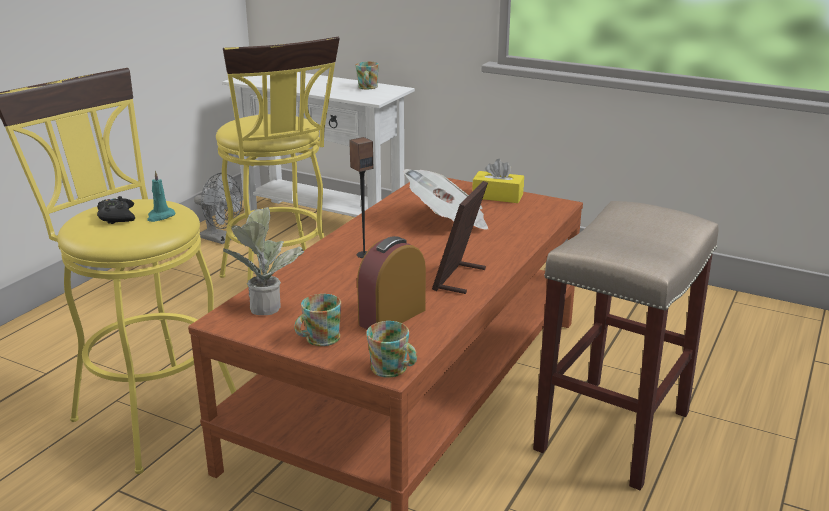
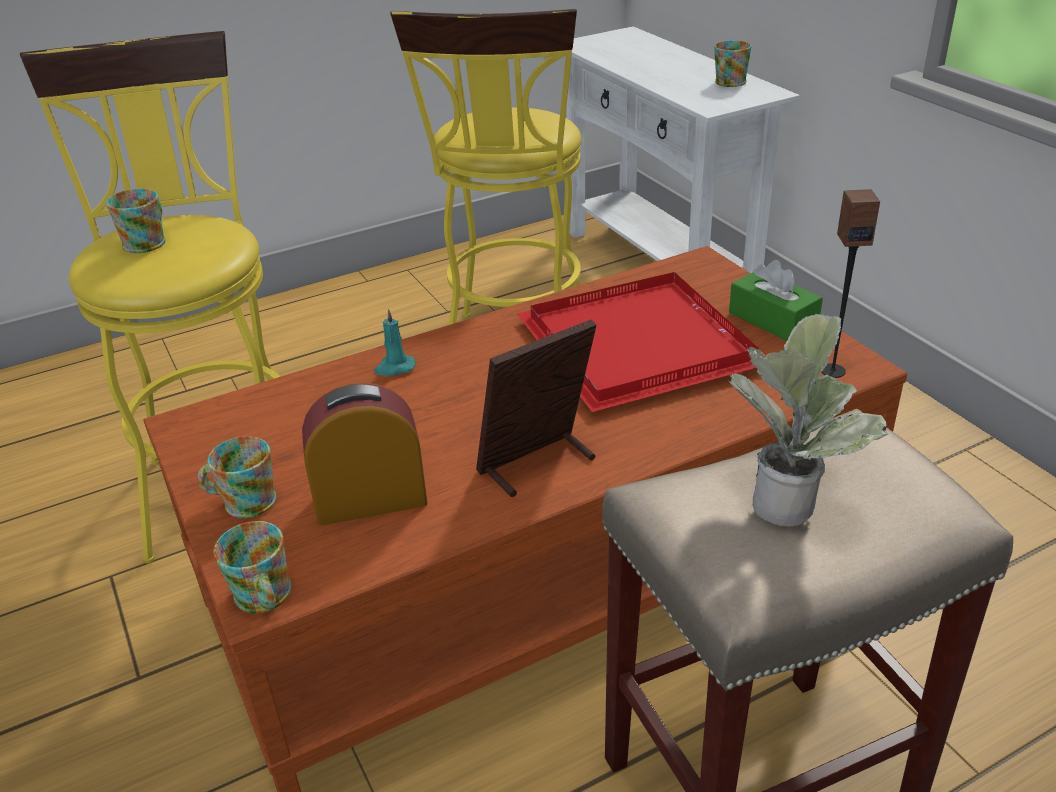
camera: 35 degrees right, 10 degrees up
(117, 217) = (149, 241): black game controller -> mug
(160, 216) = (188, 254): turquoise candle -> turquoise candle (394, 367)
(221, 239) = (512, 260): grey fan -> none
(266, 304) = (256, 417): potted plant -> potted plant (789, 497)
(364, 254) = (462, 372): speaker -> speaker (832, 370)
(447, 220) = (644, 346): newspaper -> red tray
(497, 196) = (772, 320): yellow tissue box -> green tissue box

